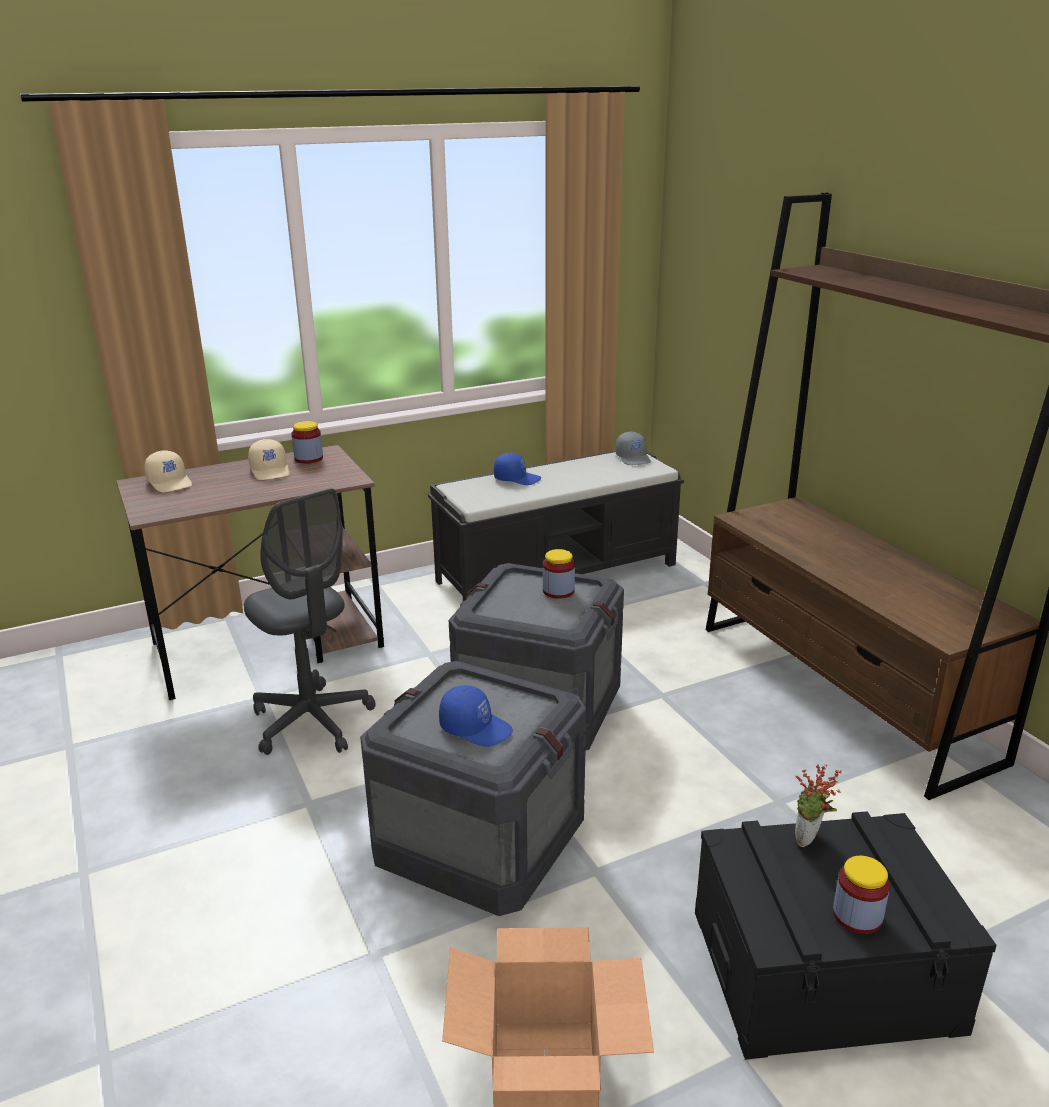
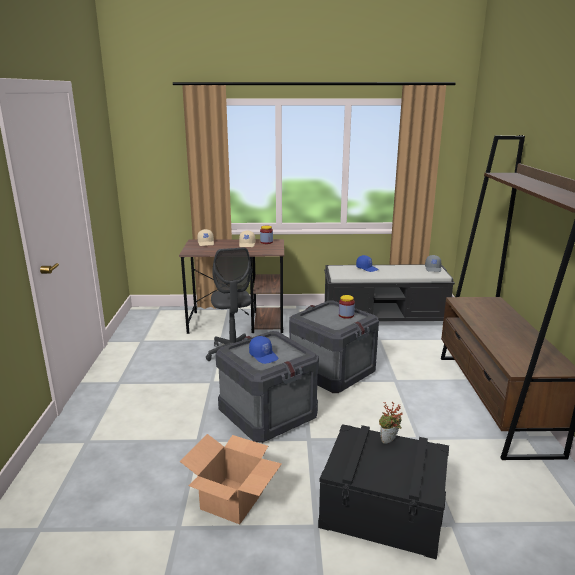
camera: 25 degrees right, 5 degrees down
(857, 915) = (384, 475): jar -> none

